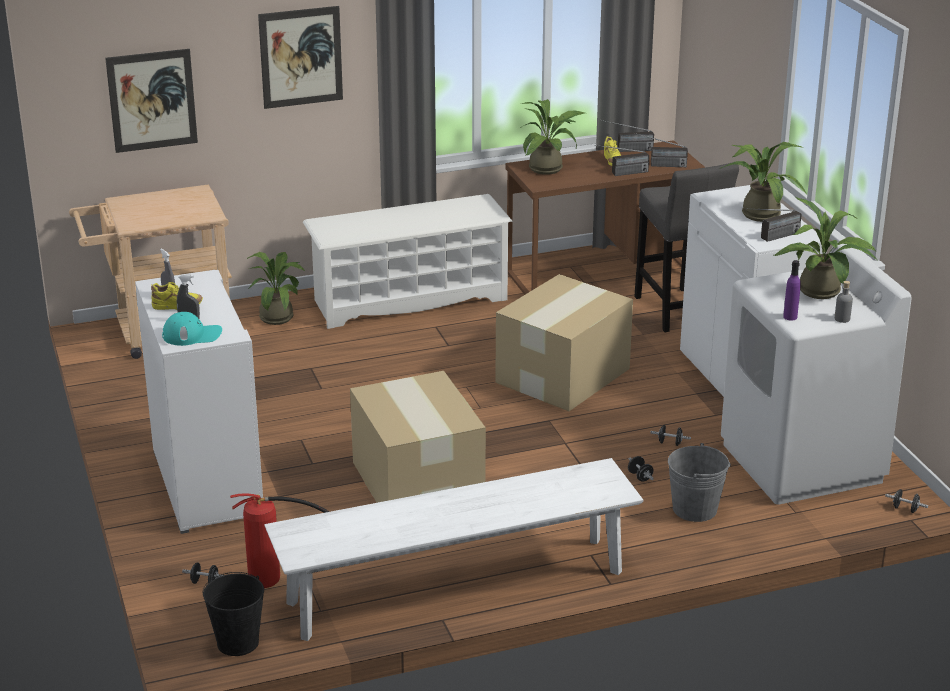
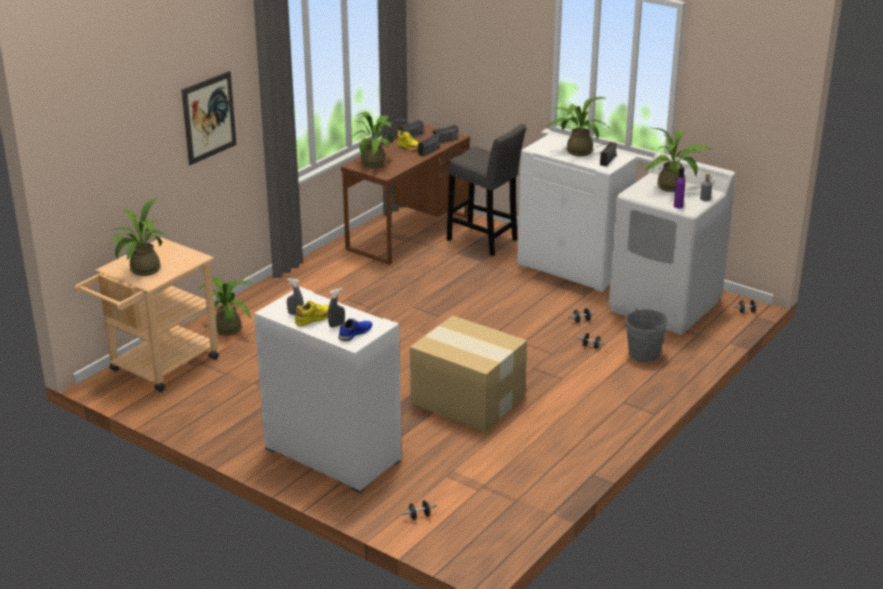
camera: 35 degrees left, 0 degrees up
(141, 212) = (141, 271): none -> potted plant
(152, 100) = (118, 178): picture -> none
(192, 335) = (354, 333): turquoise cap -> blue shoe
(238, 642) = (492, 542): black bucket -> none
(283, 577) = (465, 491): fire extinguisher -> none
(409, 300) = (305, 287): white shoe rack -> none
(456, 588) = (575, 453): white bench -> none
(564, 375) = (468, 302): cardboard box -> none

